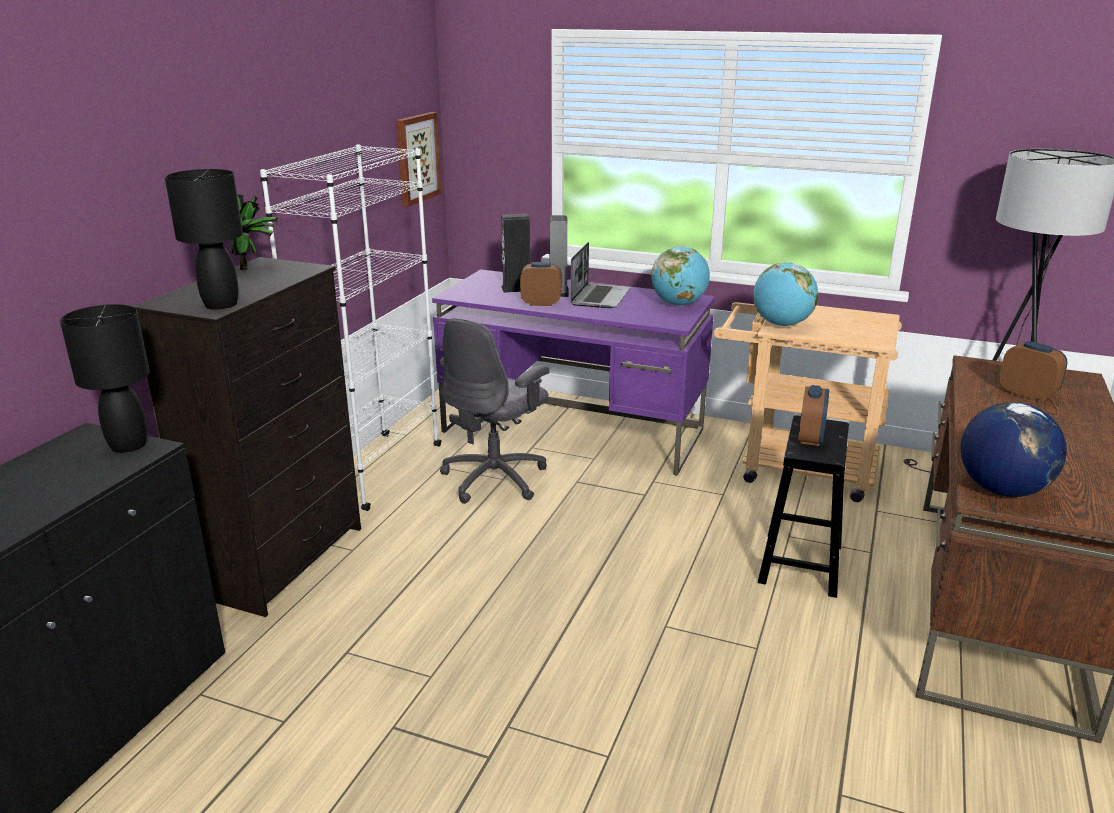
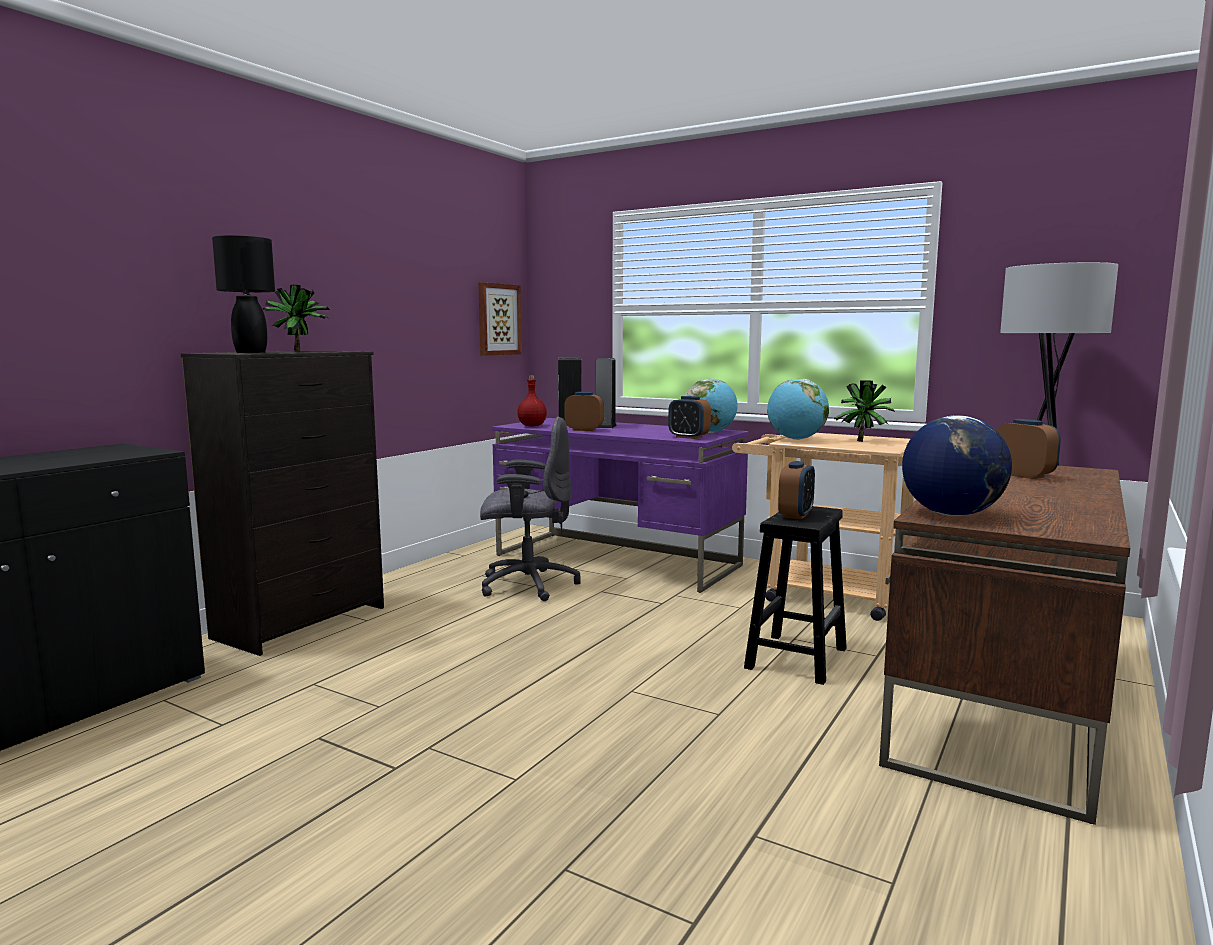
camera: 10 degrees right, 15 degrees down
(129, 446) = (139, 450): black table lamp -> none
(375, 470) = (422, 574): white bookcase -> none
(476, 295) = (532, 426): none -> red bottle
(496, 478) = (527, 585): grey office chair -> grey office chair turned 135 degrees counterclockwise
(600, 297) = (640, 429): laptop -> none
(663, 317) = (688, 437): none -> alarm clock
(849, 324) = (864, 441): none -> potted plant

